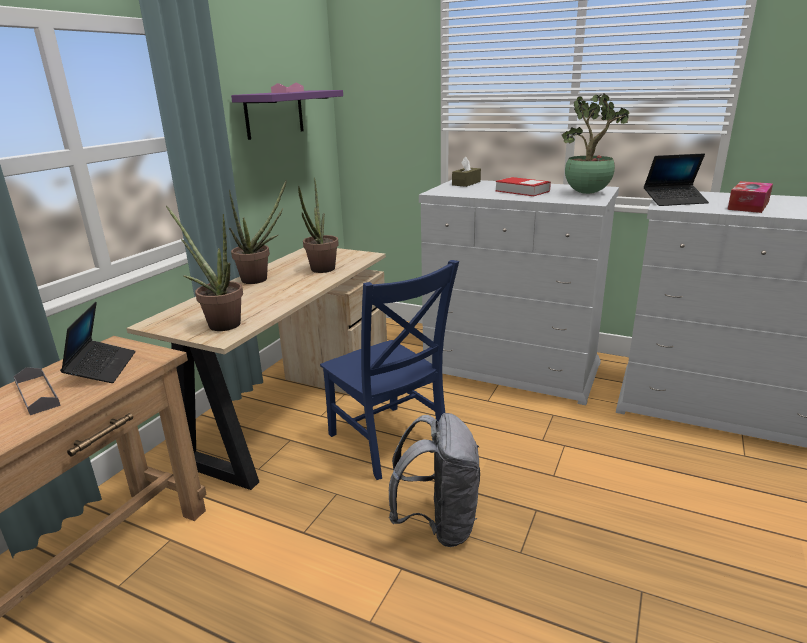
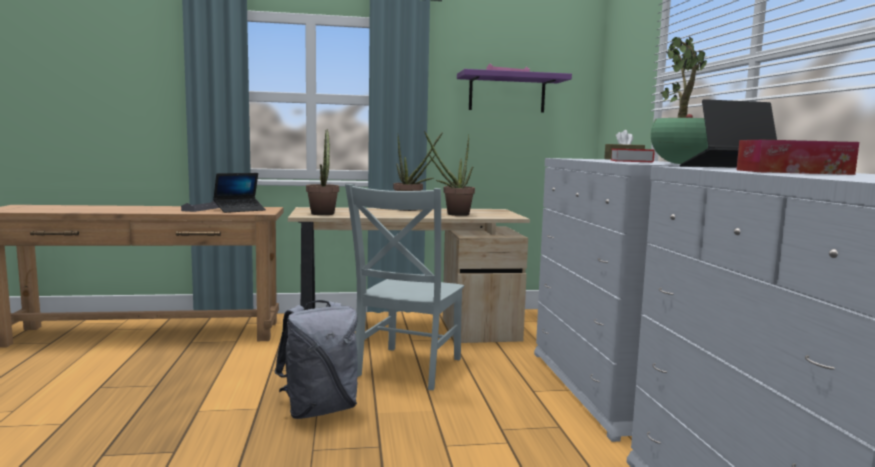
camera: 55 degrees right, 15 degrees down
(389, 442) = (406, 369): blue chair -> grey chair
(674, 201) = (726, 167): laptop -> laptop turned 120 degrees clockwise

